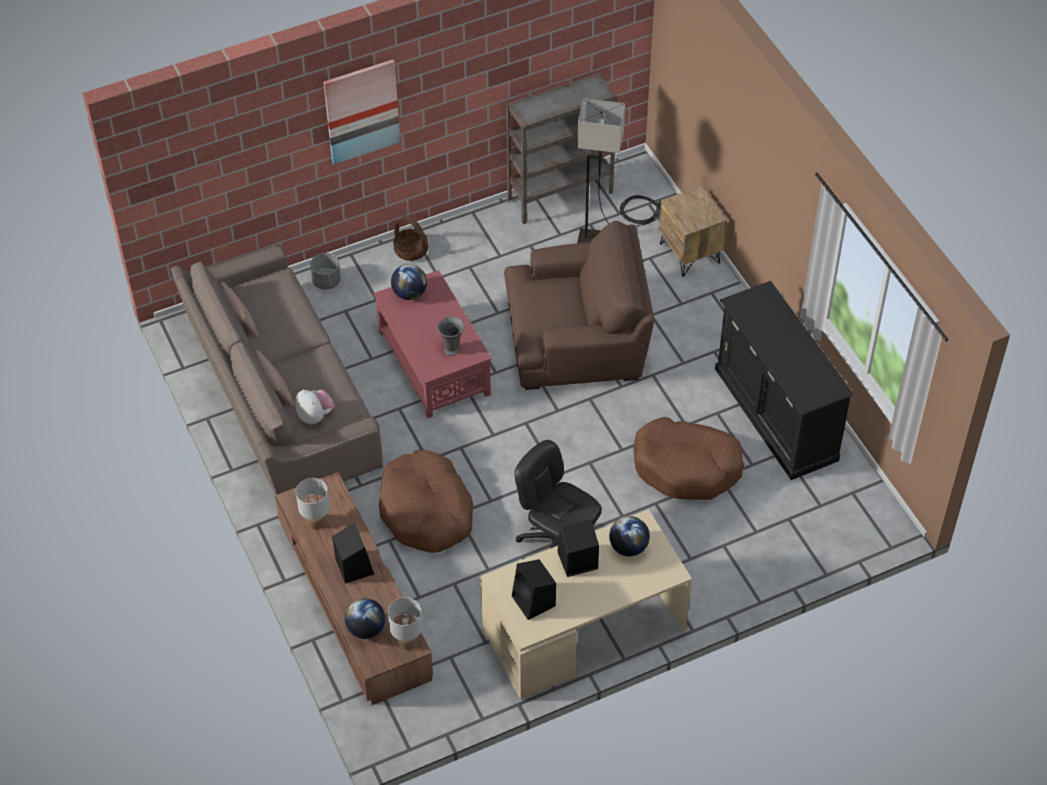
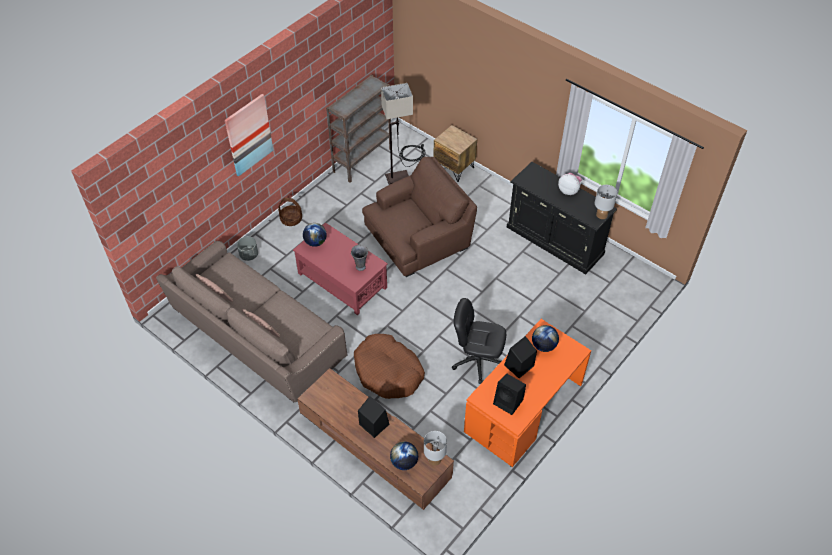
camera: 25 degrees left, 0 degrees up
(315, 416) = (297, 338): plush toy -> plush toy (569, 190)
(316, 522) = (333, 405): grey table lamp -> grey table lamp (601, 215)
(584, 631) = (524, 408): beige desk -> orange desk
(686, 467) = (524, 288): brown dog bed -> none

